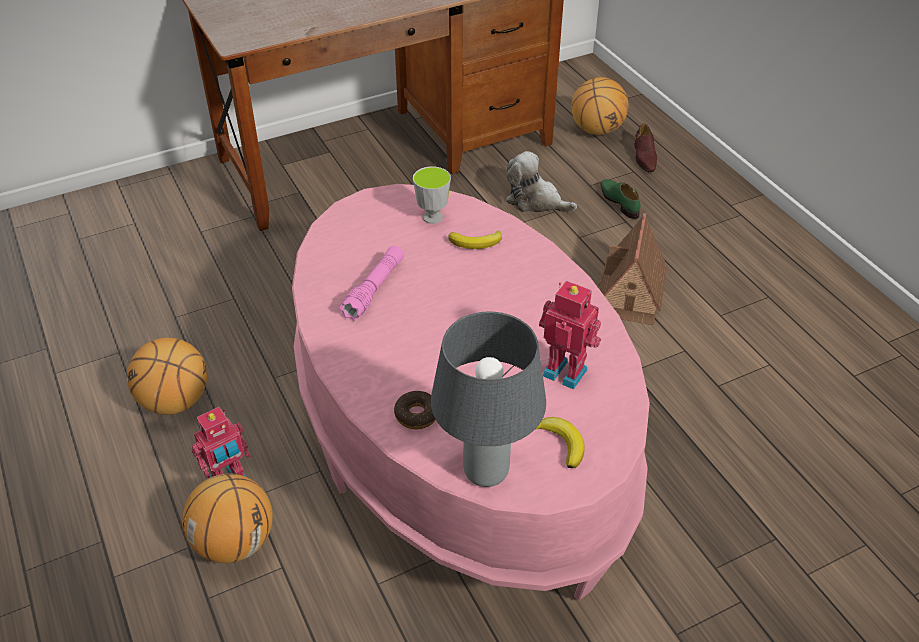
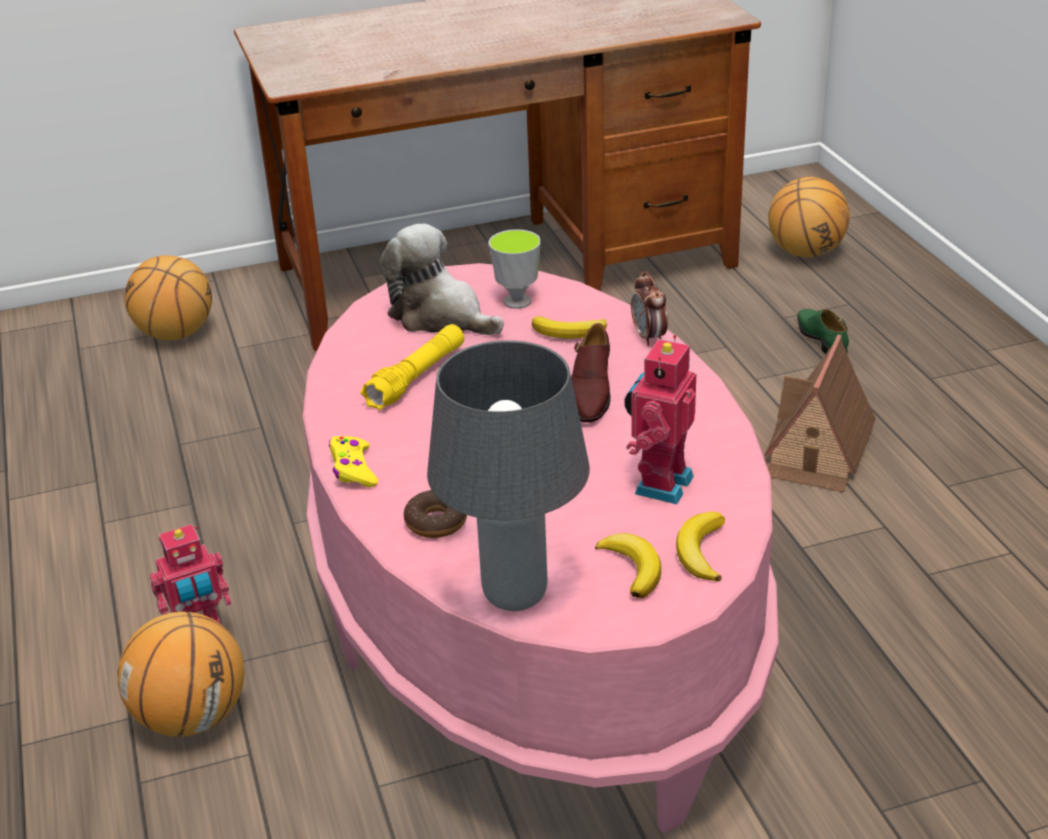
camera: 10 degrees right, 10 degrees down
(175, 401) = (154, 542): basketball -> basketball (176, 334)
(346, 373) = (353, 469): none -> yellow game controller
(374, 289) = (416, 377): pink flashlight -> yellow flashlight
(533, 244) = (649, 337): none -> alarm clock
(535, 201) = (701, 333): plush toy -> plush toy (440, 316)
(566, 370) = (659, 484): toy robot -> toy robot turned 105 degrees counterclockwise
(606, 425) = (701, 551): none -> banana
(644, 157) = (868, 287): brown shoe -> brown shoe (590, 392)

